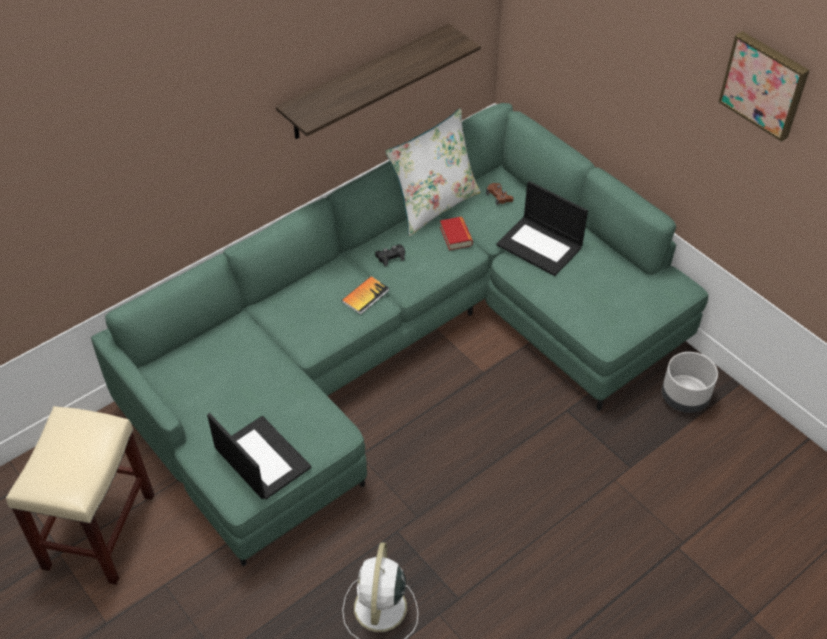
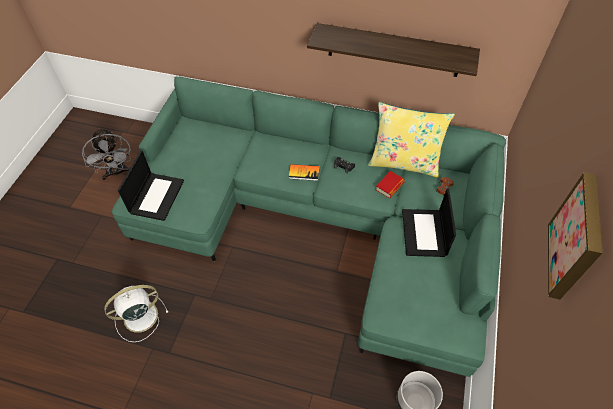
camera: 55 degrees right, 5 degrees up
(99, 530) = (117, 173): beige stool -> grey fan
(434, 205) = (404, 162): white pillow -> yellow pillow

